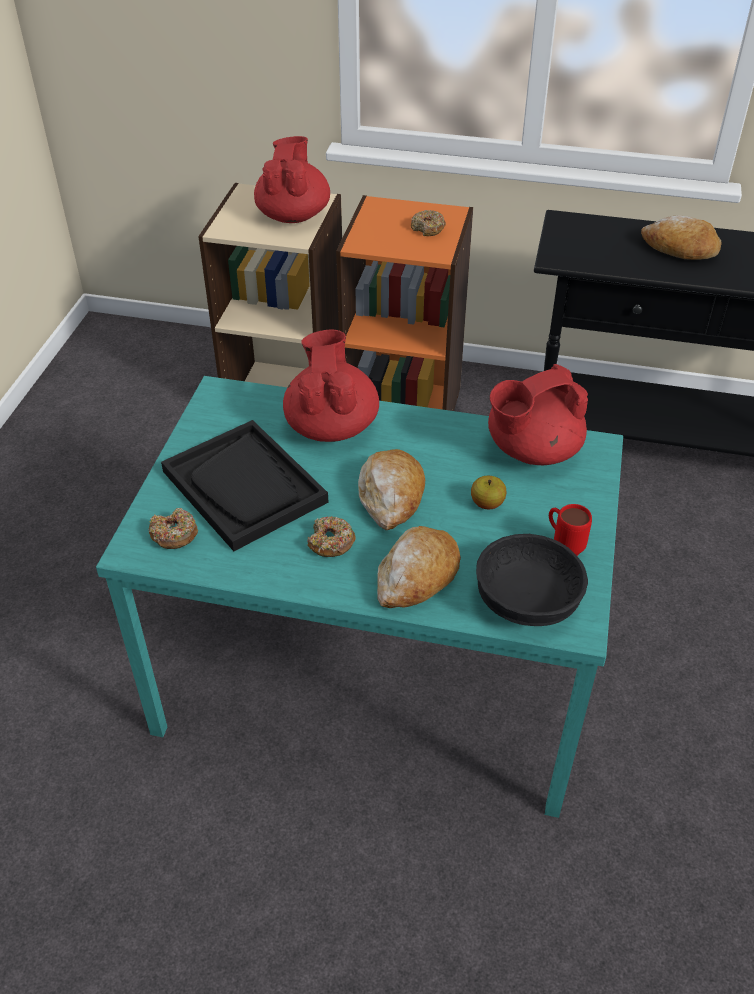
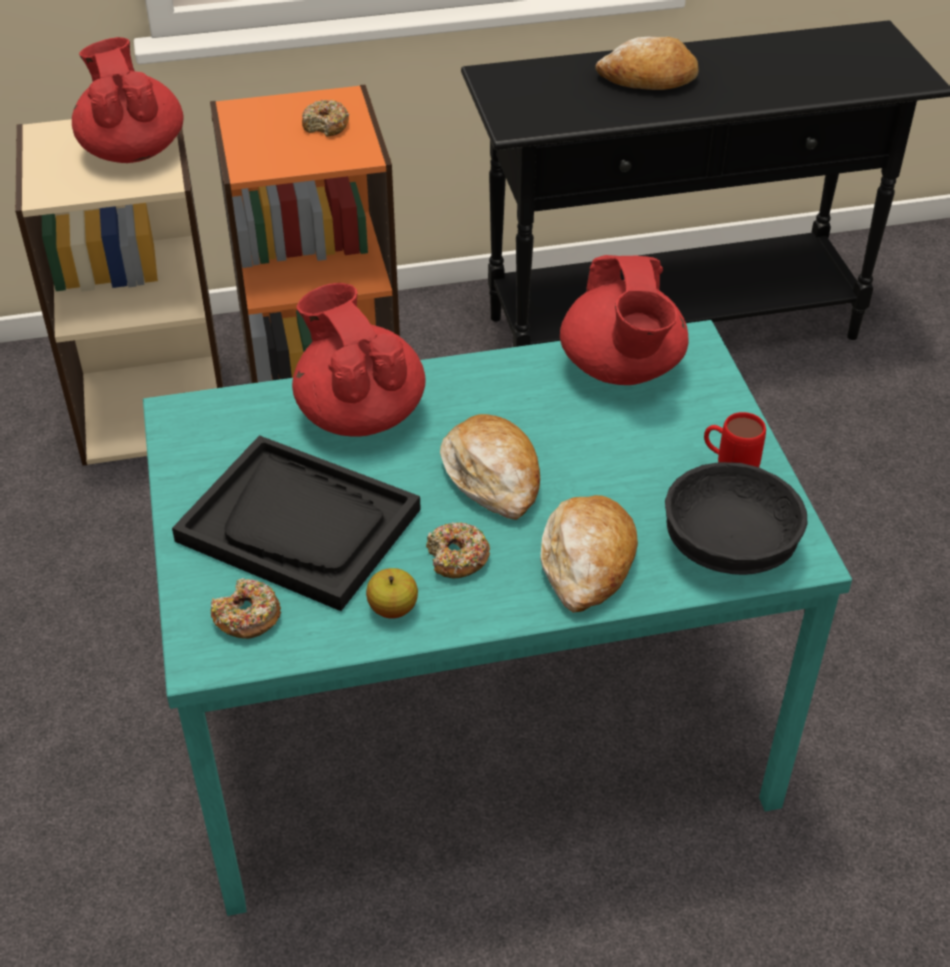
camera: 25 degrees left, 0 degrees up
(487, 503) = (612, 448): apple -> apple (393, 608)
(531, 450) = (622, 369): red teapot -> red teapot turned 45 degrees counterclockwise

